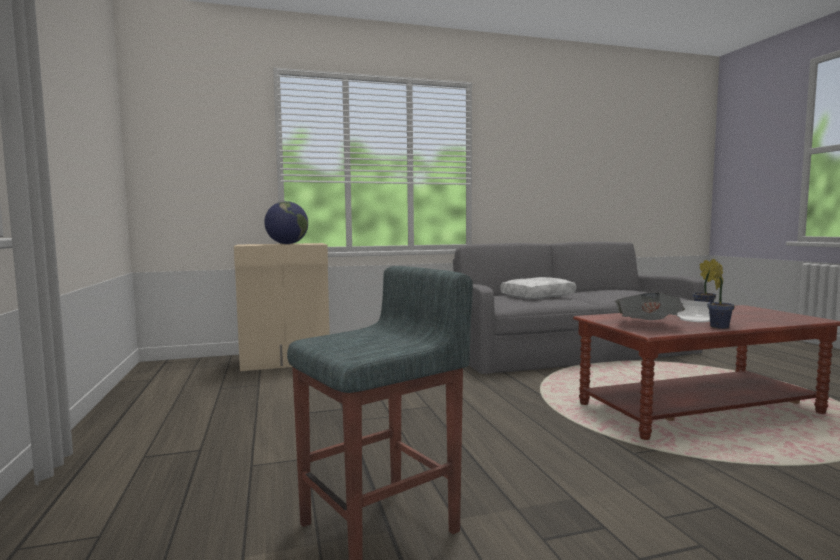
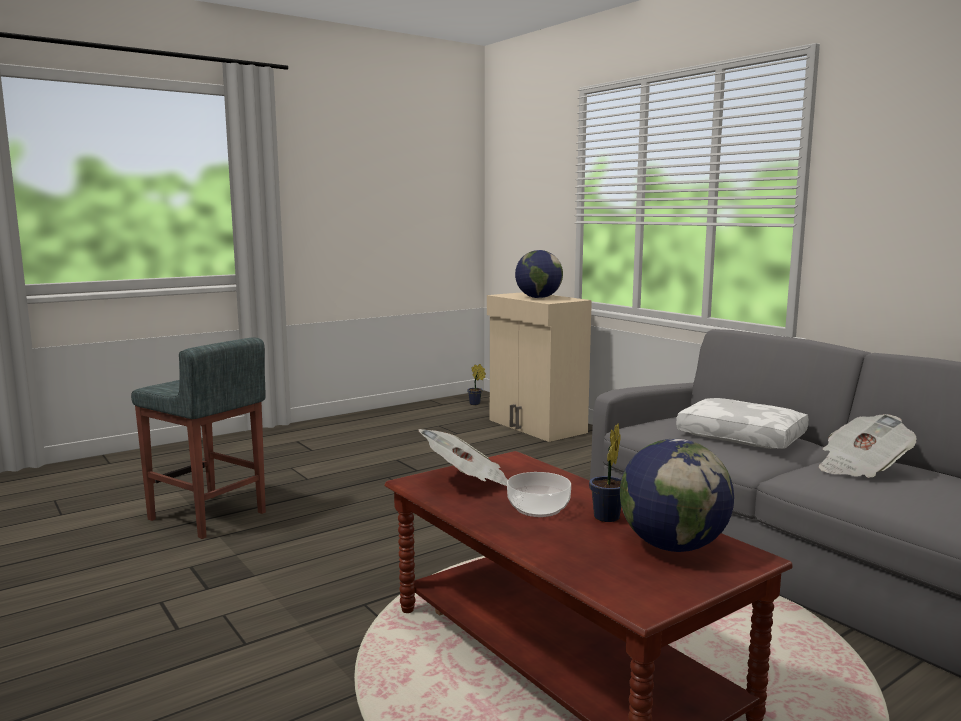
camera: 70 degrees right, 5 degrees up
(597, 293) = (860, 468): none -> newspaper
(720, 327) = (486, 519): potted plant -> potted plant (476, 404)
(739, 311) = (673, 546): none -> globe

